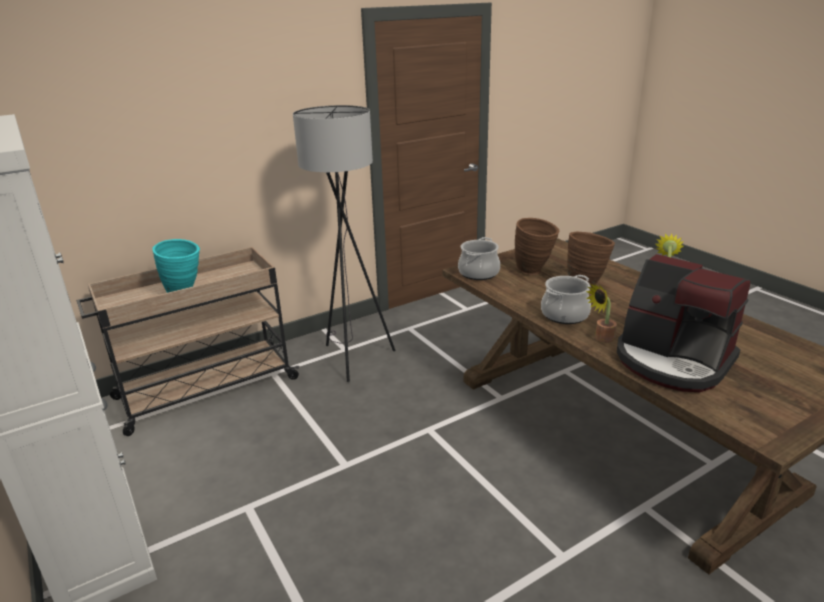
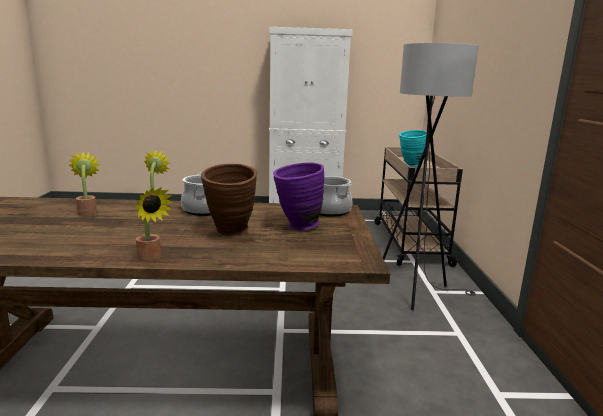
camera: 120 degrees right, 10 degrees down
(534, 272) = (297, 227): brown vase -> purple vase
(672, 361) = (87, 212): coffee machine -> potted plant

